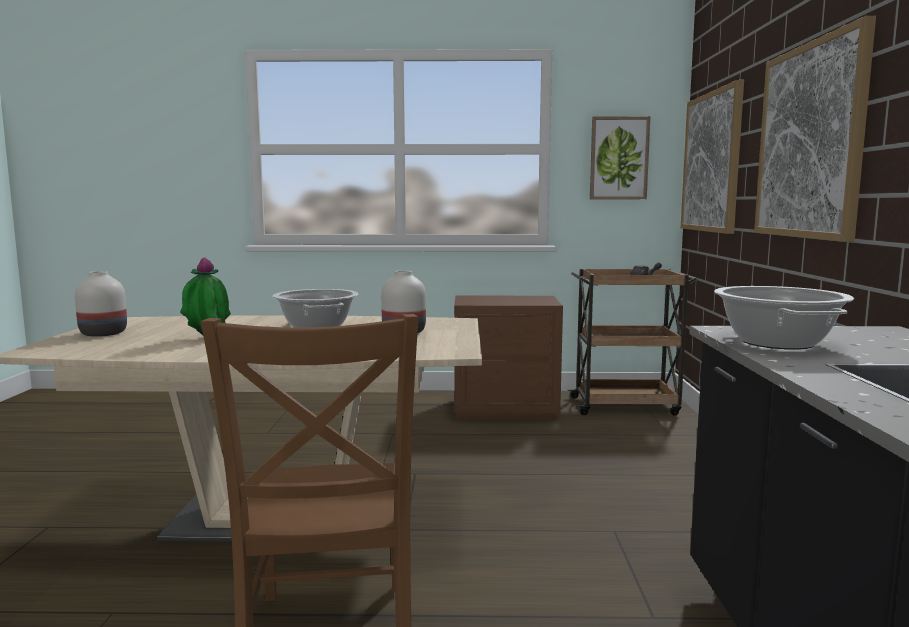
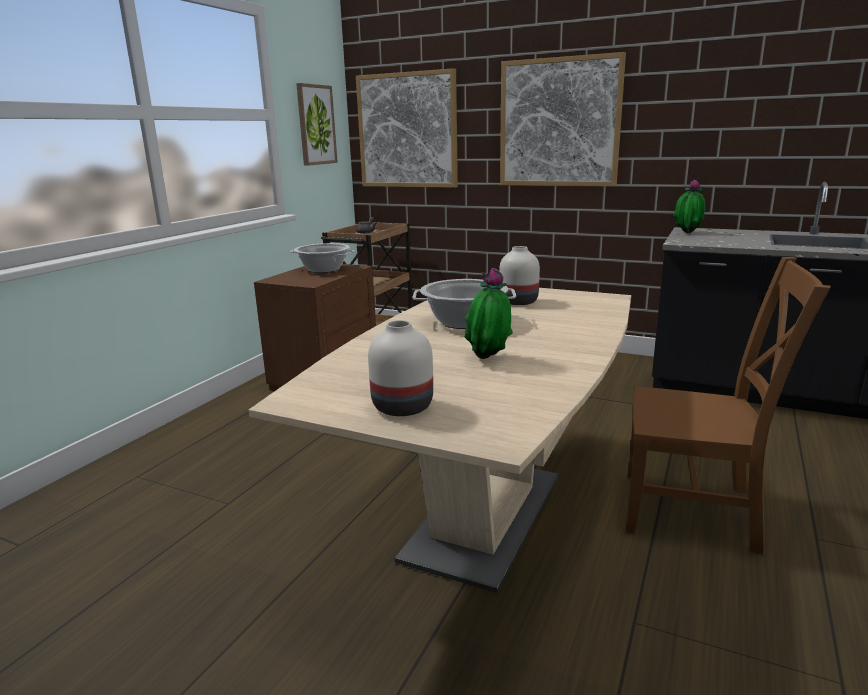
camera: 65 degrees left, 10 degrees up
(776, 342) = (719, 242): cooking pot -> cooking pot (323, 270)
(831, 330) = (686, 233): none -> potted plant

